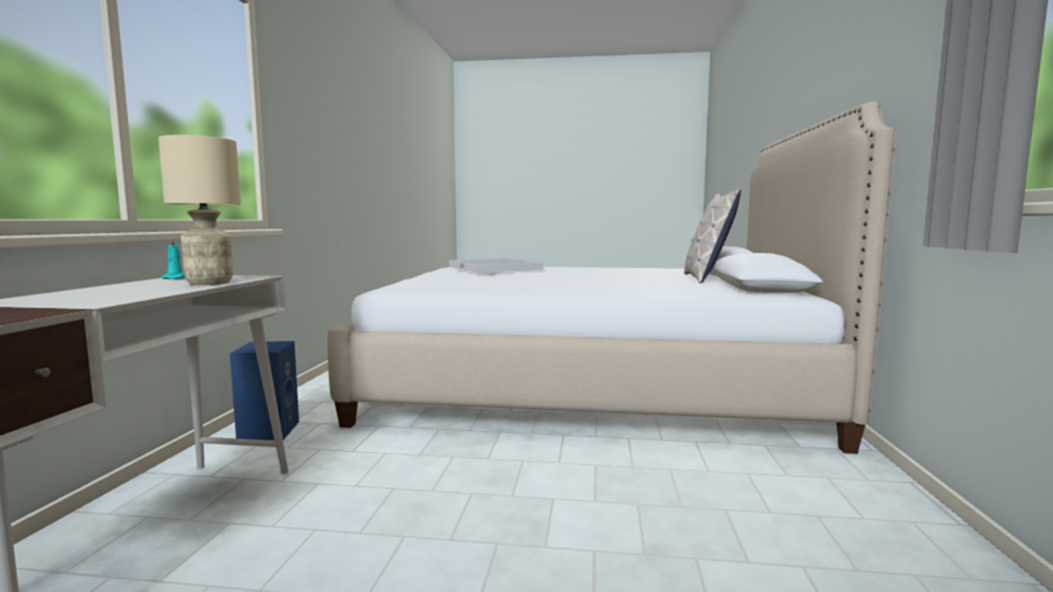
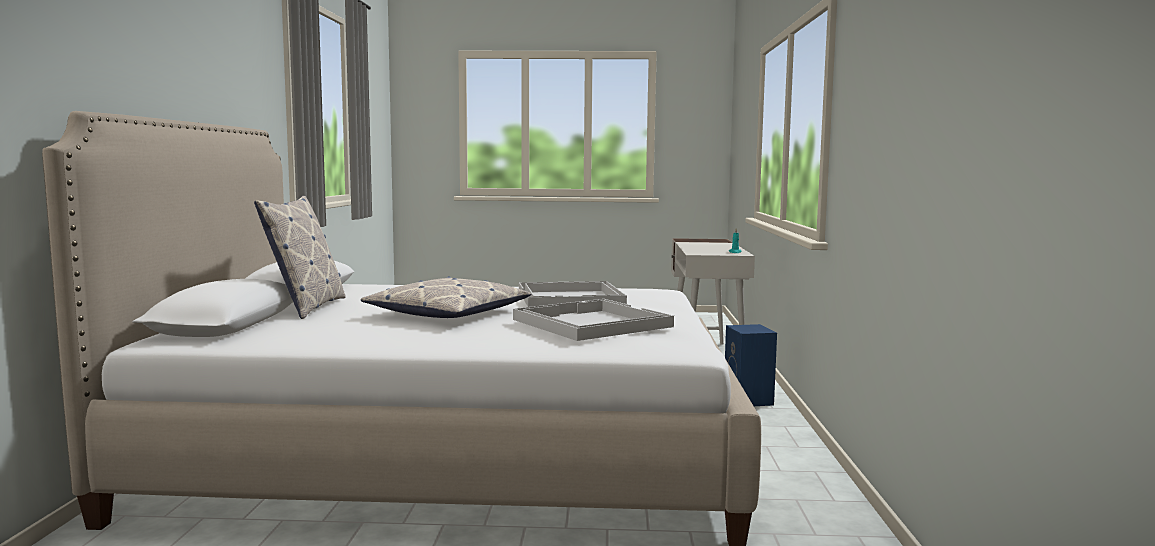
camera: 175 degrees right, 0 degrees up
(209, 283) = (696, 249): beige table lamp -> none
(492, 283) = (571, 298): none -> white tray
(590, 275) = (448, 313): none -> pillow

